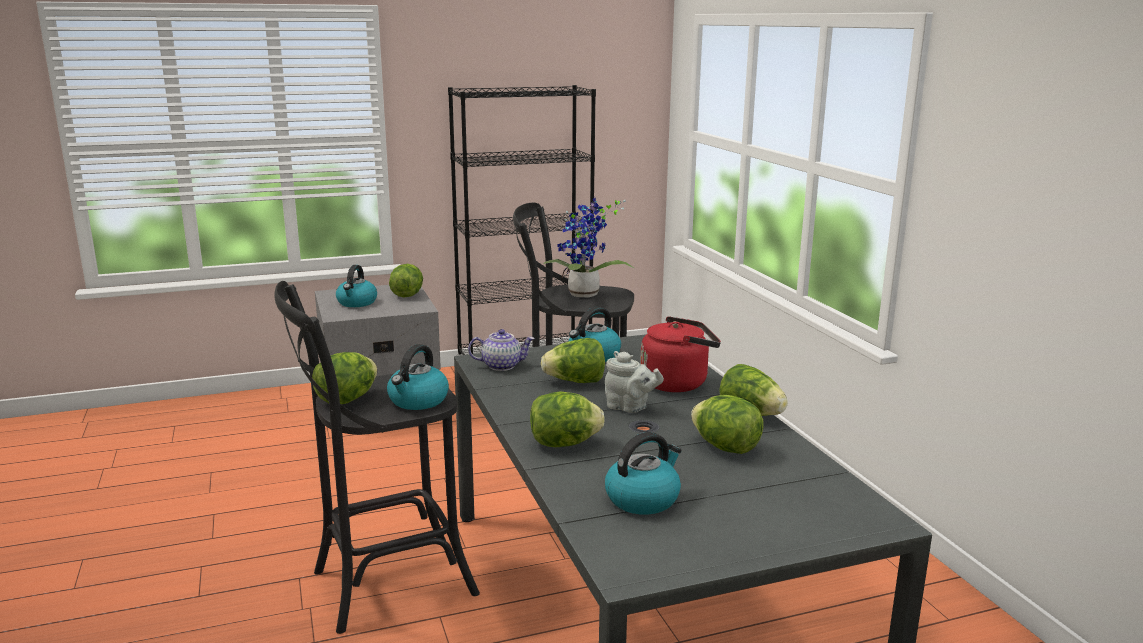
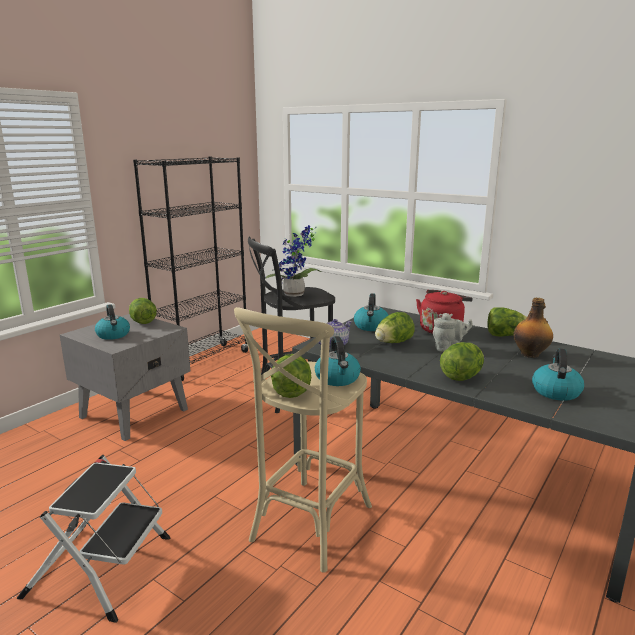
camera: 35 degrees left, 0 degrees up
(177, 538) = (100, 568): none -> step ladder
(385, 584) = (308, 526): black stool -> beige stool
(725, 447) = (530, 354): lettuce -> bottle

